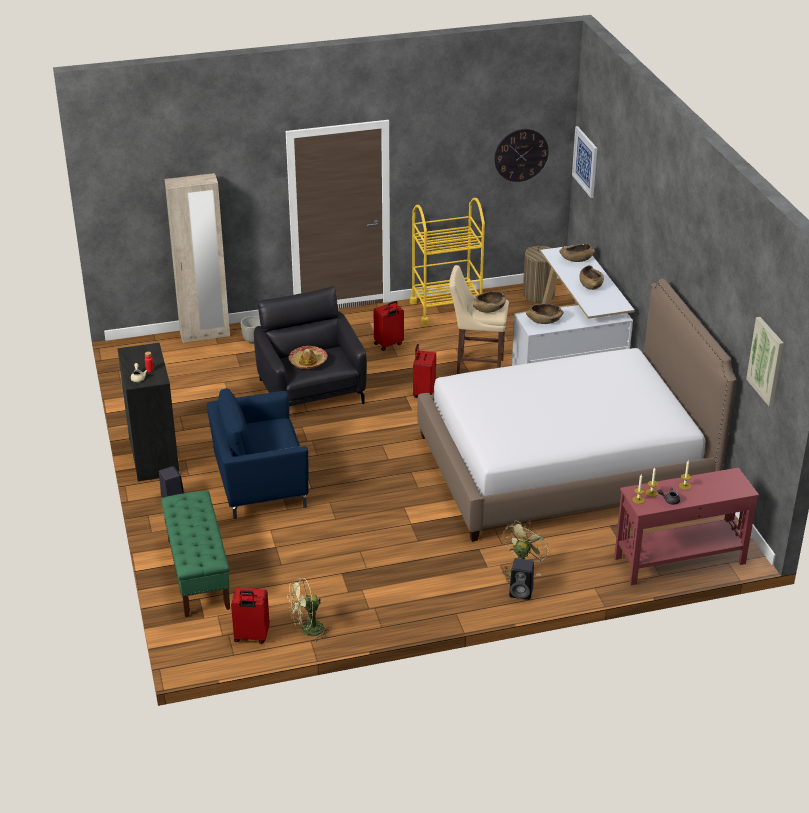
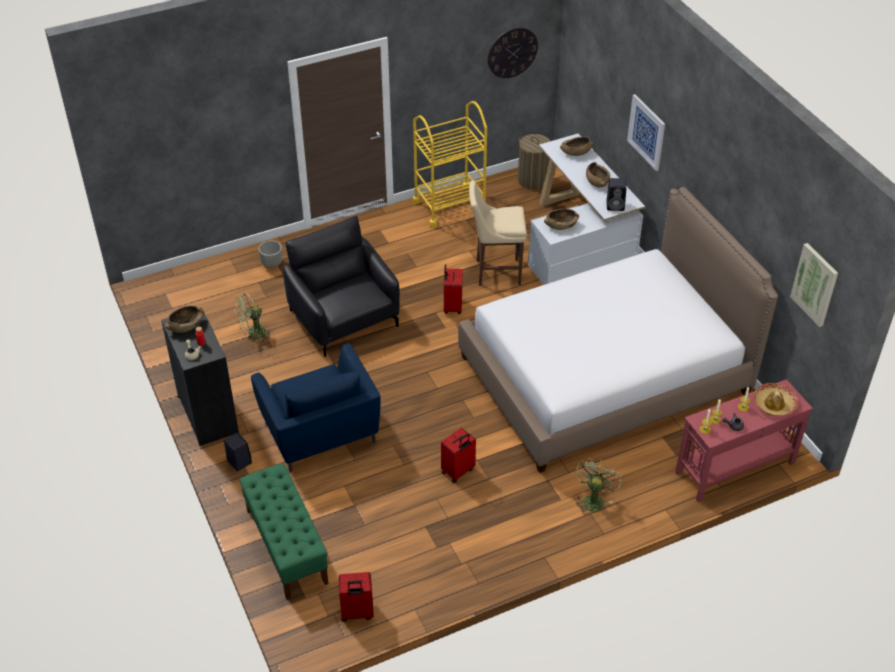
camera: 10 degrees left, 10 degrees up
(205, 335) = (222, 263): beige wardrobe -> none
(259, 485) = (320, 434): blue armchair -> blue armchair turned 90 degrees counterclockwise
(307, 630) = (409, 598): green fan -> green fan (253, 334)
(308, 362) = (342, 296): hat -> hat (774, 403)
(389, 344) = (405, 254): red suitcase -> red suitcase (458, 471)
(489, 308) = (508, 220): brown bowl -> brown bowl (185, 325)
(522, 592) = (600, 524): black speaker -> black speaker (616, 205)
(585, 161) = (576, 55): picture -> picture (646, 132)

